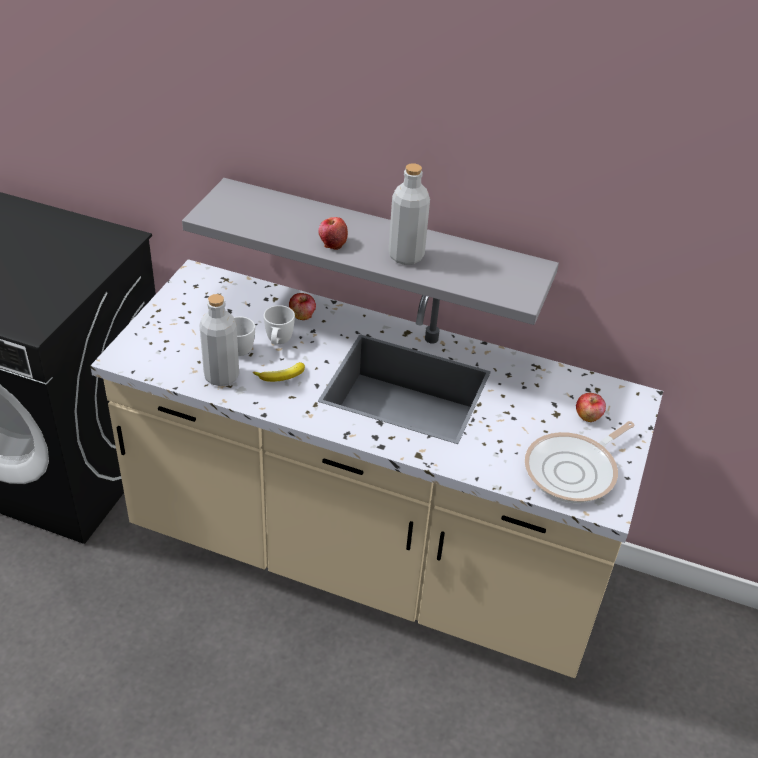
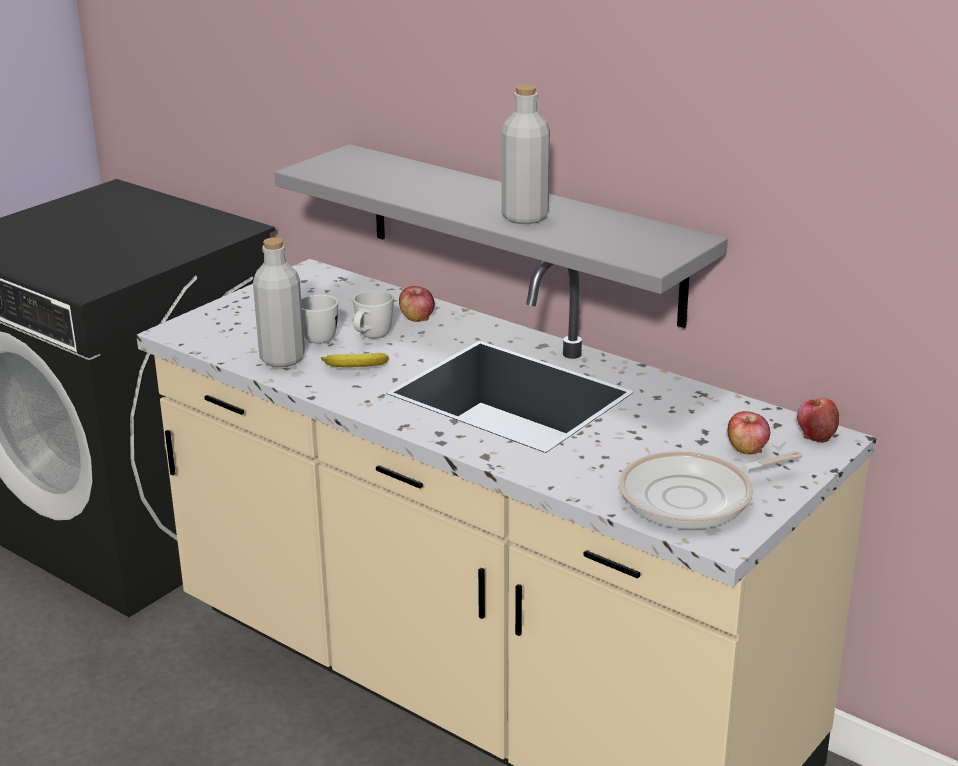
camera: 20 degrees right, 15 degrees down
(332, 243) = (440, 200): apple -> apple (815, 434)

